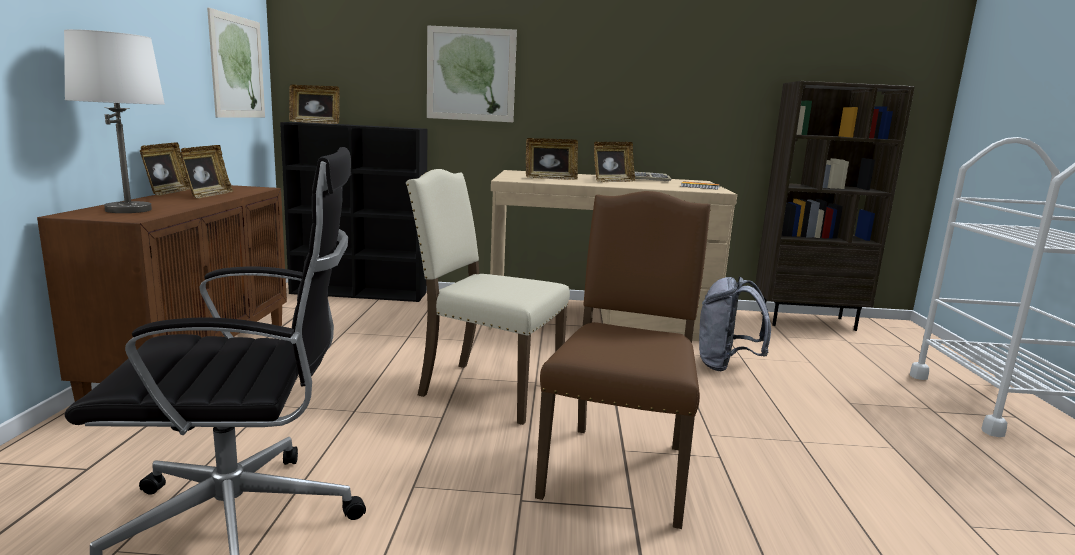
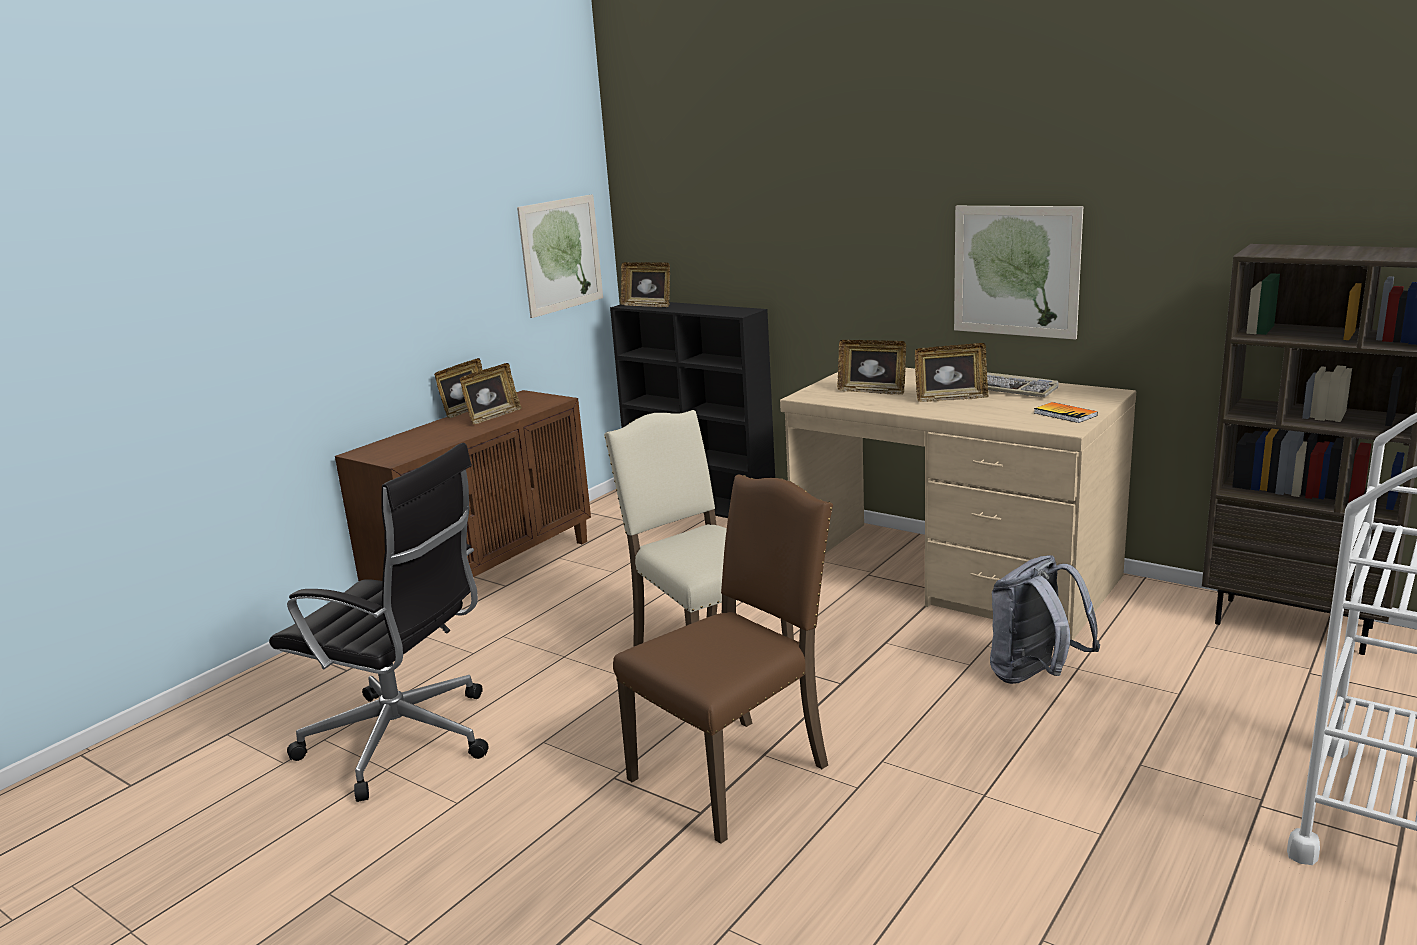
camera: 35 degrees right, 5 degrees up
(128, 210) = (403, 445): white table lamp -> none
(471, 74) = (814, 240): picture -> picture (1015, 271)

